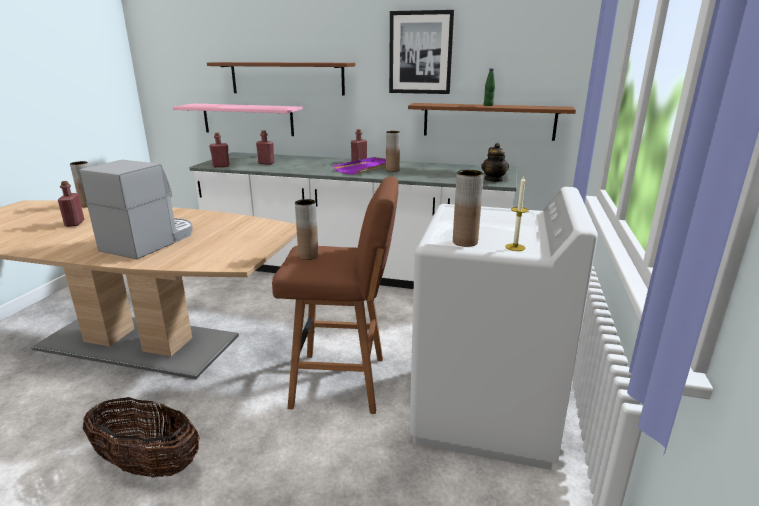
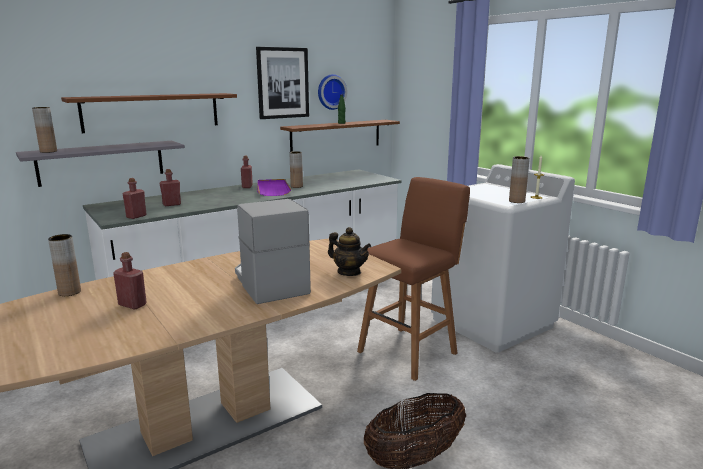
camera: 50 degrees left, 5 degrees down
(248, 119) = (102, 162): pink shelf -> grey shelf
(308, 256) = (396, 250): brown vase -> brown vase (48, 151)
(485, 65) = (330, 92): none -> wall clock
(494, 180) = (376, 178): teapot -> teapot (349, 272)

